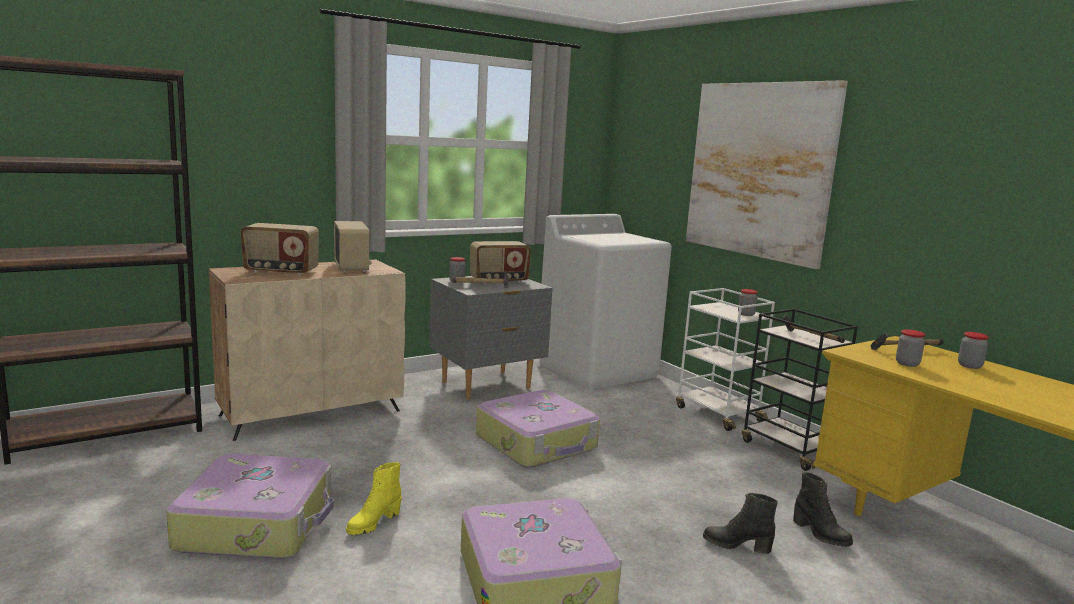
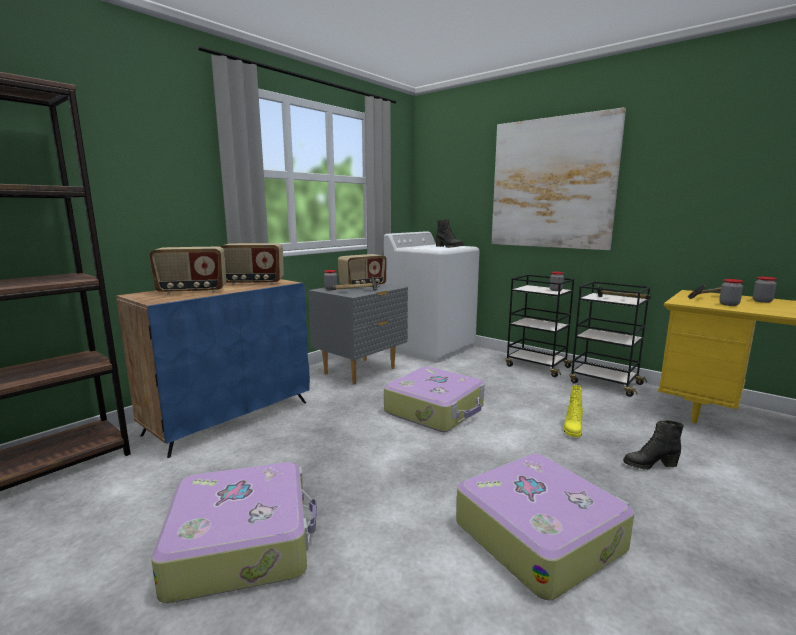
camera: 15 degrees left, 0 degrees up
(312, 412) = (230, 417): beige cabinet -> blue cabinet
(352, 267) = (253, 283): radio -> radio turned 120 degrees clockwise
(373, 523) = (356, 514): yellow boot -> yellow boot (572, 429)
(717, 414) = (536, 366): white cart -> black cart
(820, 534) = (689, 442): black boot -> black boot (449, 247)

